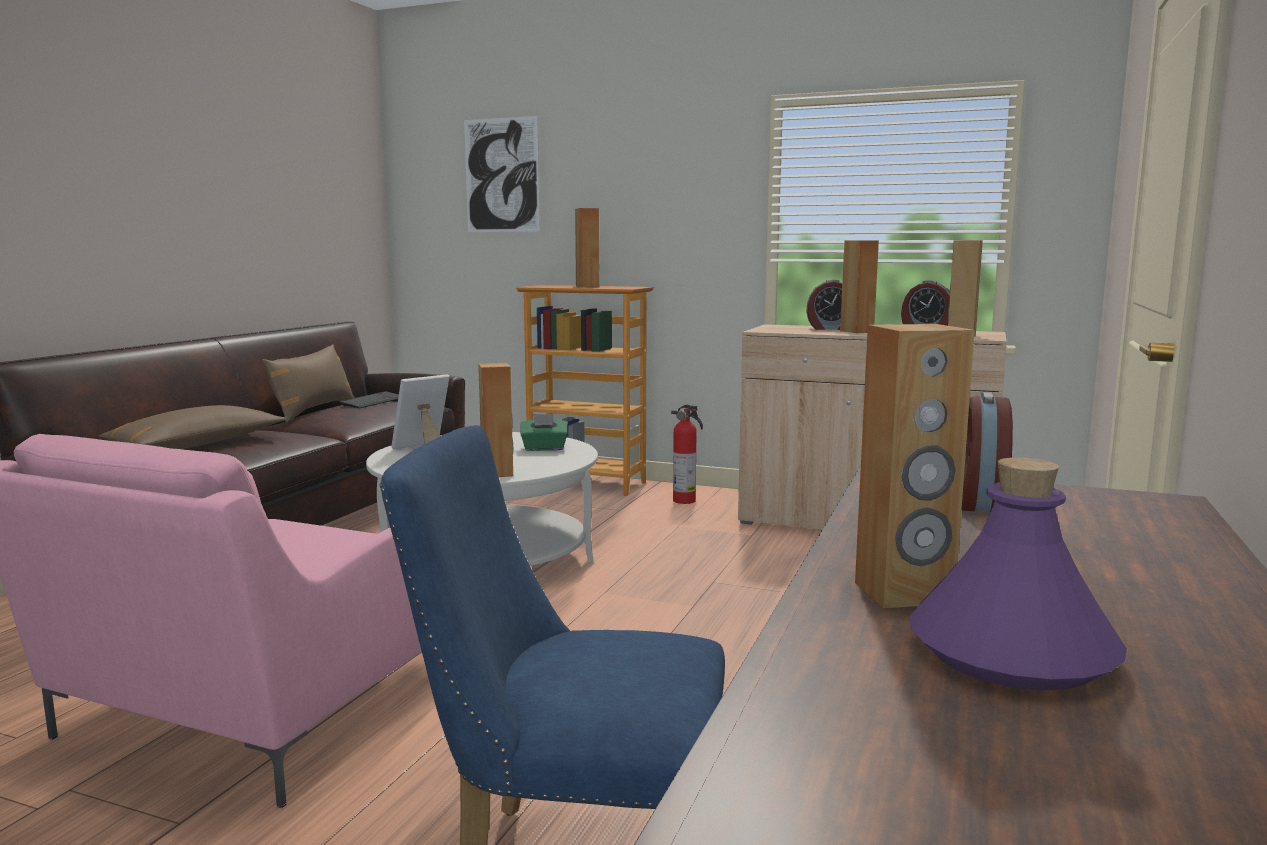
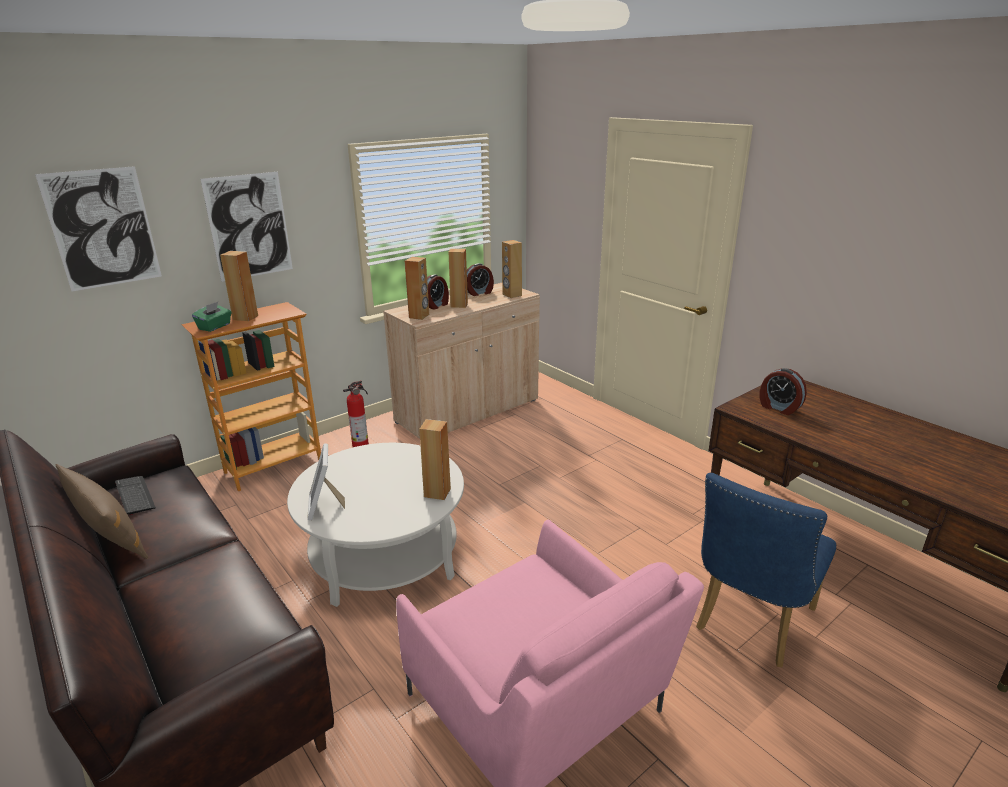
camera: 60 degrees left, 15 degrees up
(197, 445) = (193, 624): brown pillow -> none
(544, 448) = (390, 460): green tissue box -> green tissue box (215, 327)
(632, 190) = (249, 226): none -> picture
(904, 593) = (879, 456): brown speaker -> brown speaker (419, 316)
(1013, 653) = (929, 459): purple bottle -> none

